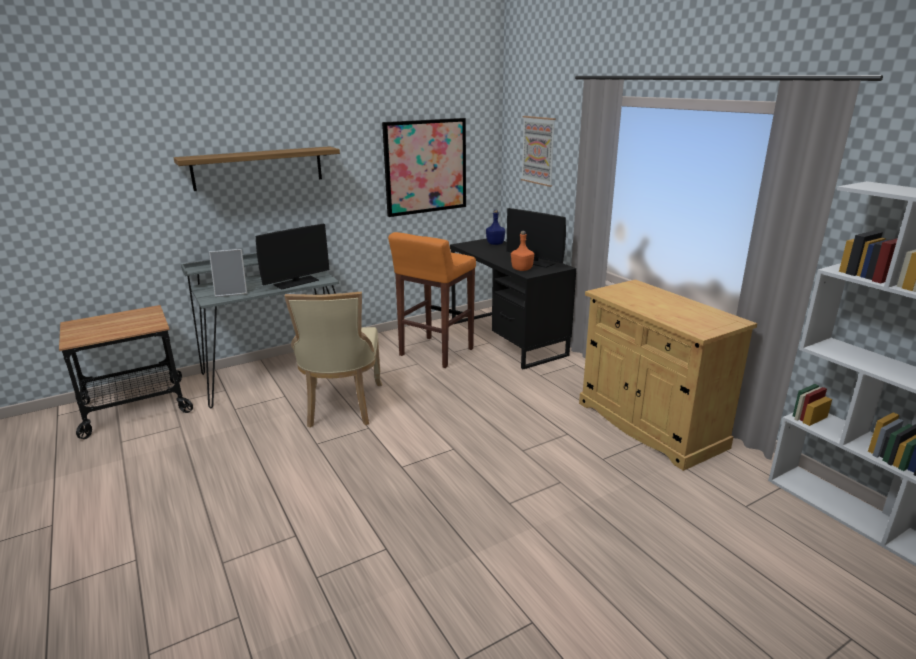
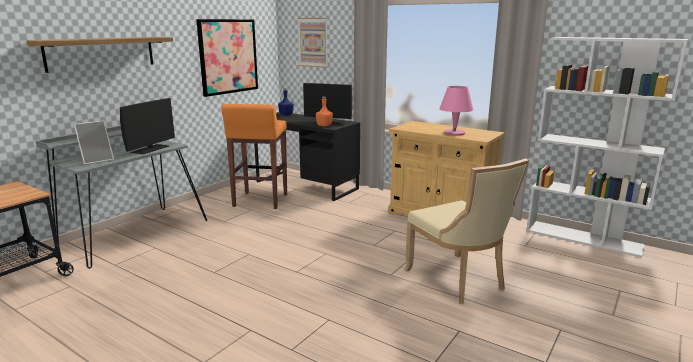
camera: 25 degrees left, 5 degrees down
(342, 407) = (214, 245): beige chair -> beige chair (458, 280)
(672, 313) = (454, 133): none -> pink table lamp

